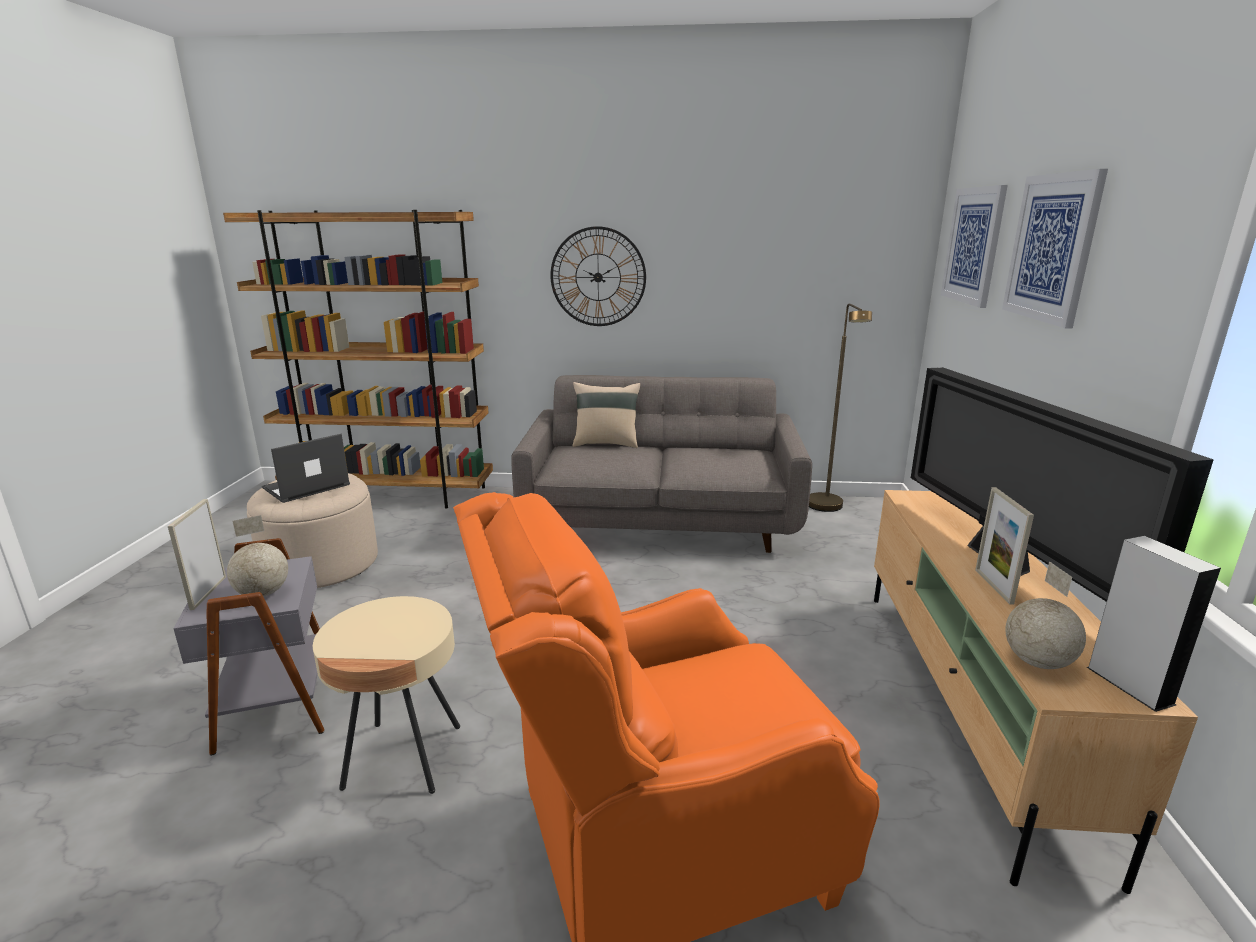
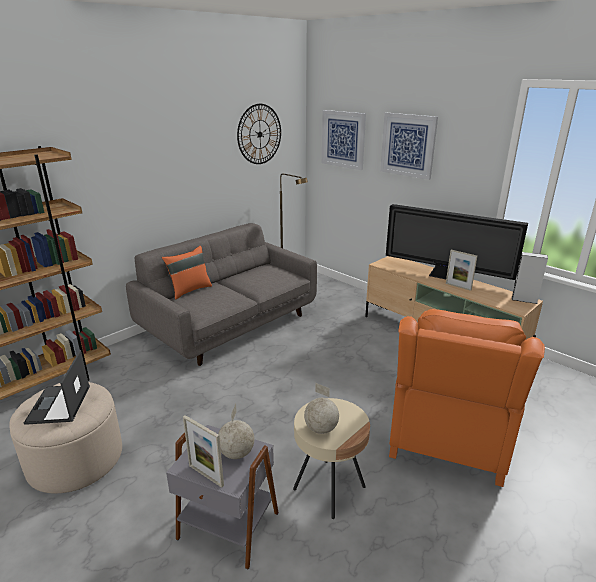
camera: 50 degrees left, 5 degrees up
(598, 277) = (147, 181): wall clock -> wall clock (259, 134)
(606, 443) = (189, 290): beige pillow -> orange pillow
(1037, 662) = (504, 304): globe -> globe (321, 429)

